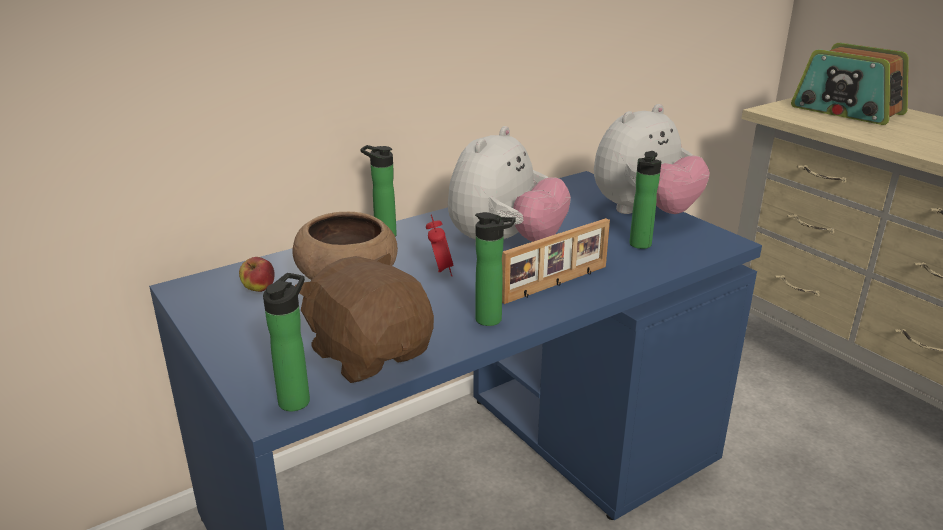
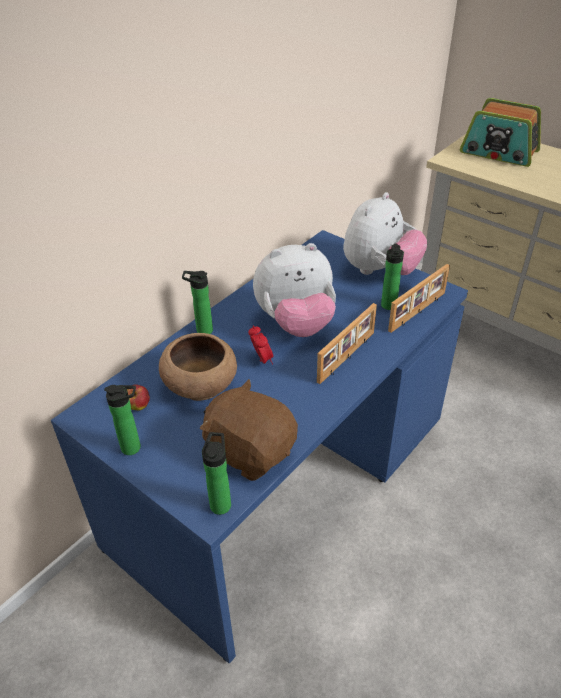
camera: 15 degrees left, 15 degrees up
(493, 320) = (318, 401): bottle -> bottle (134, 448)
(505, 244) = (296, 323): plush toy -> plush toy turned 60 degrees clockwise
(679, 256) = (418, 312): none -> picture frame

